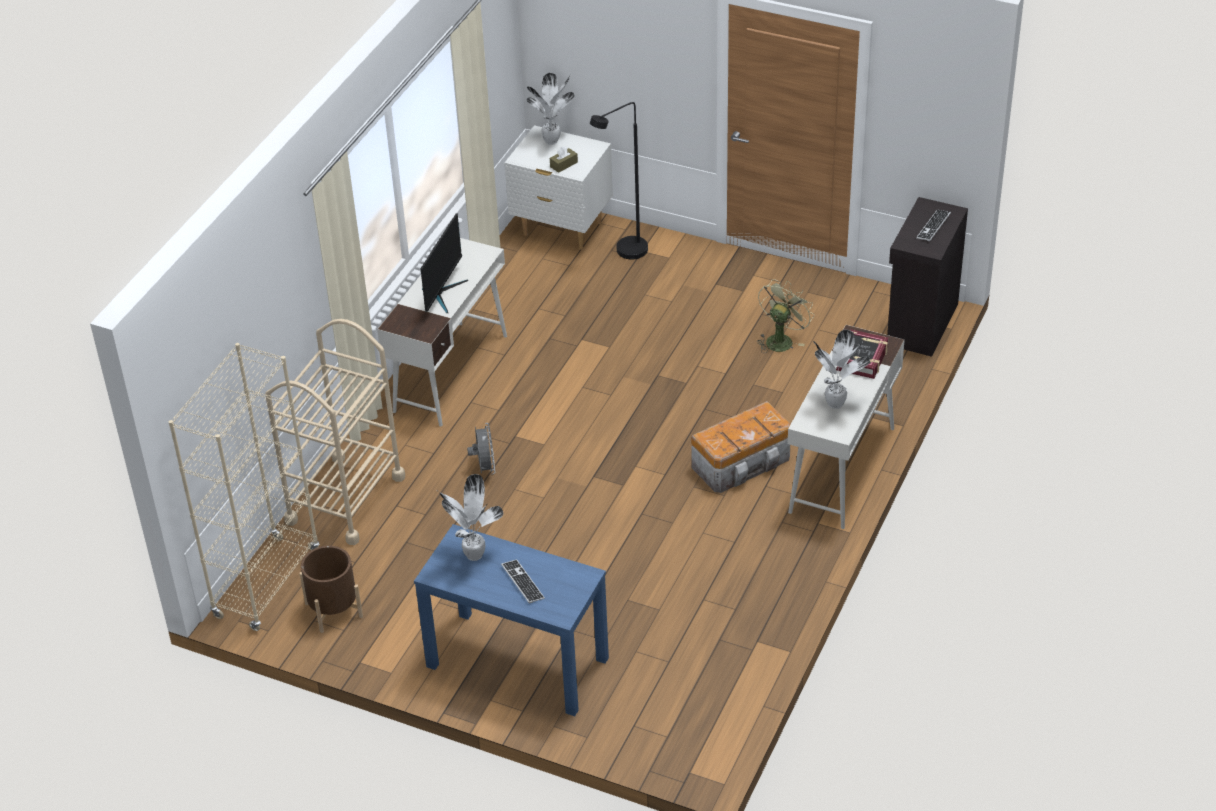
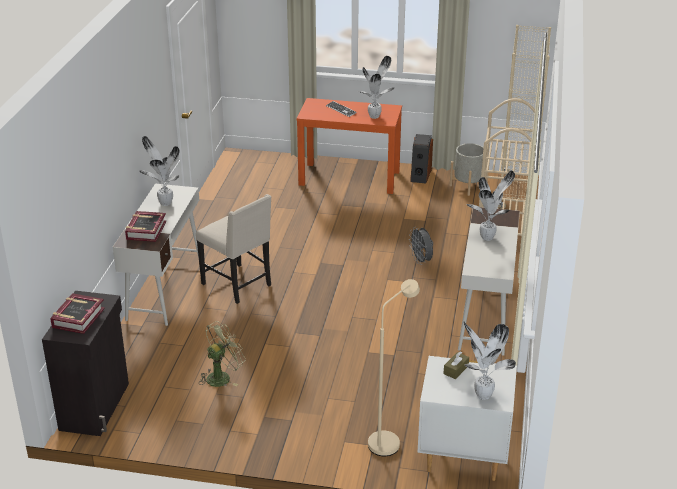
camera: 165 degrees right, 10 degrees down
(334, 610) = (468, 186): brown planter -> grey planter
(396, 651) = (420, 175): none -> speaker
(442, 293) = (488, 237): monitor -> potted plant
(516, 662) = (350, 178): blue console table -> orange console table
(625, 253) = (389, 440): black floor lamp -> beige floor lamp
(743, 463) = (238, 285): storage box -> beige chair
(781, 339) = (222, 376): green fan -> green fan turned 150 degrees counterclockwise
(933, 226) = (78, 318): keyboard -> book

